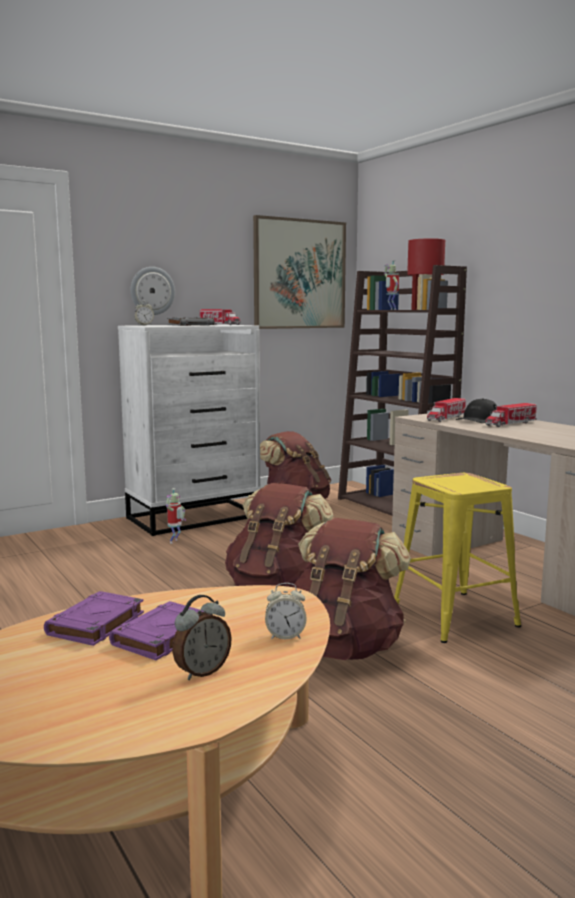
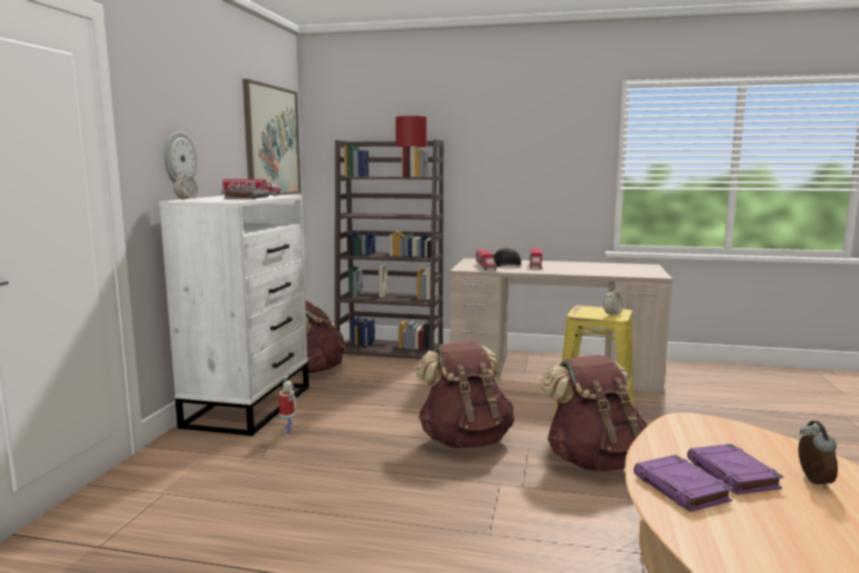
camera: 45 degrees left, 0 degrees up
(285, 636) = (766, 442): alarm clock -> alarm clock (612, 314)
(391, 309) = (372, 176): toy robot -> none

